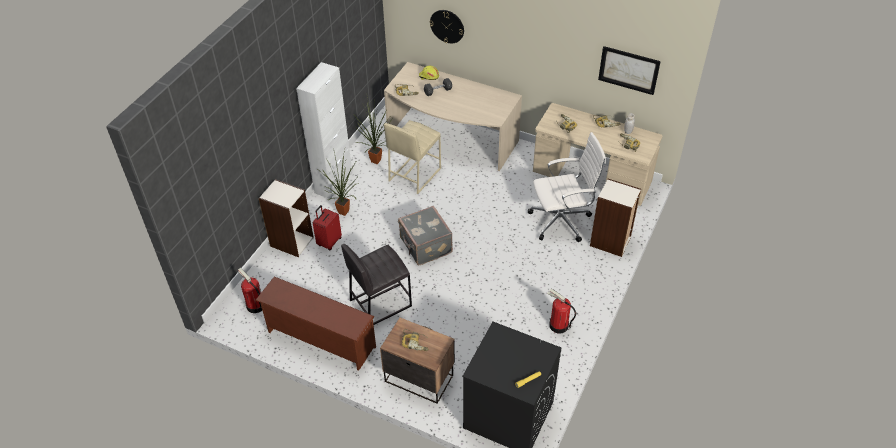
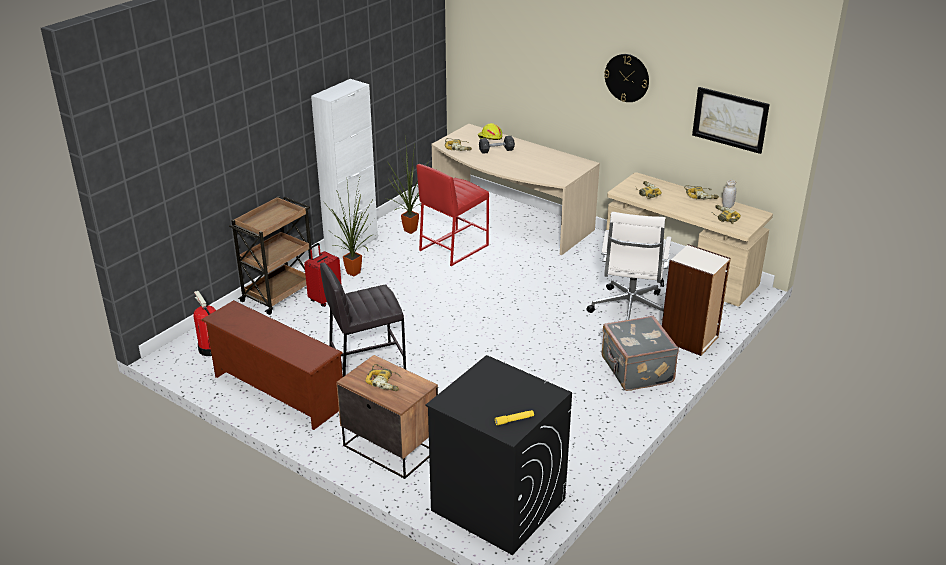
camera: 10 degrees right, 15 degrees down
(291, 241) = (279, 293): bookcase -> brown cart
(414, 174) = (453, 247): beige stool -> red stool
(425, 246) = (443, 316): grey suitcase -> grey suitcase (636, 370)
(447, 26) = (516, 72): wall clock -> wall clock (627, 77)
(558, 325) = (595, 417): fire extinguisher -> none
(562, 221) = (629, 311): white office chair -> white office chair turned 105 degrees clockwise

